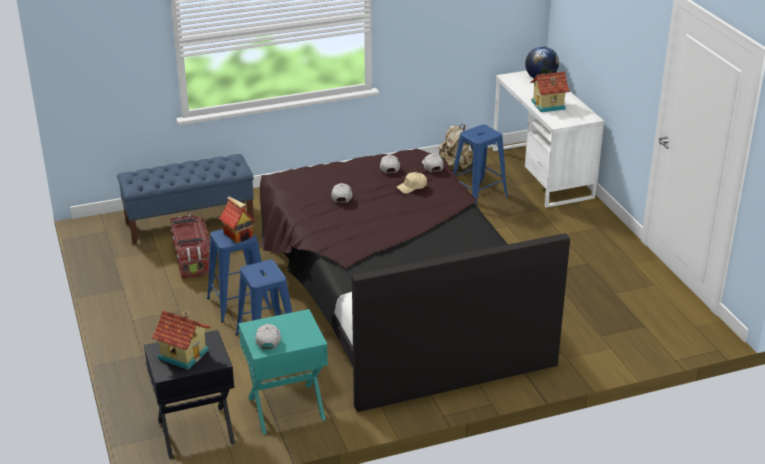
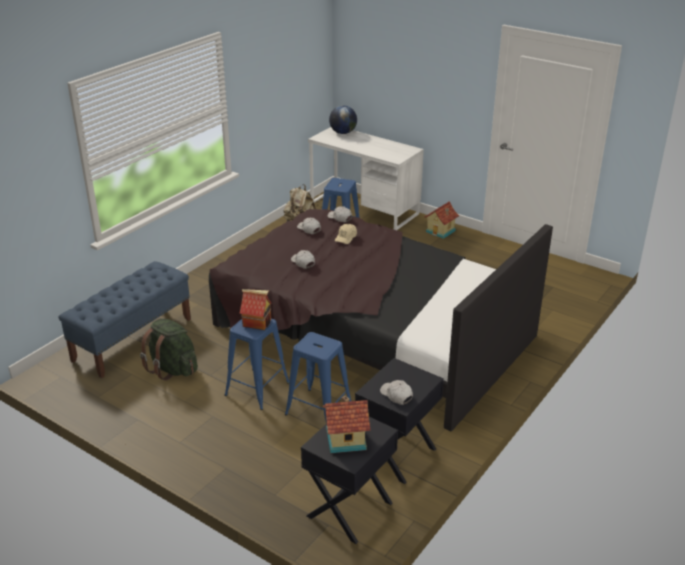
camera: 35 degrees left, 0 degrees up
(192, 259) = (172, 369): storage box -> green backpack
(286, 409) = (397, 455): turquoise nightstand -> black nightstand
(548, 105) = (374, 149): toy house -> toy house (441, 231)

